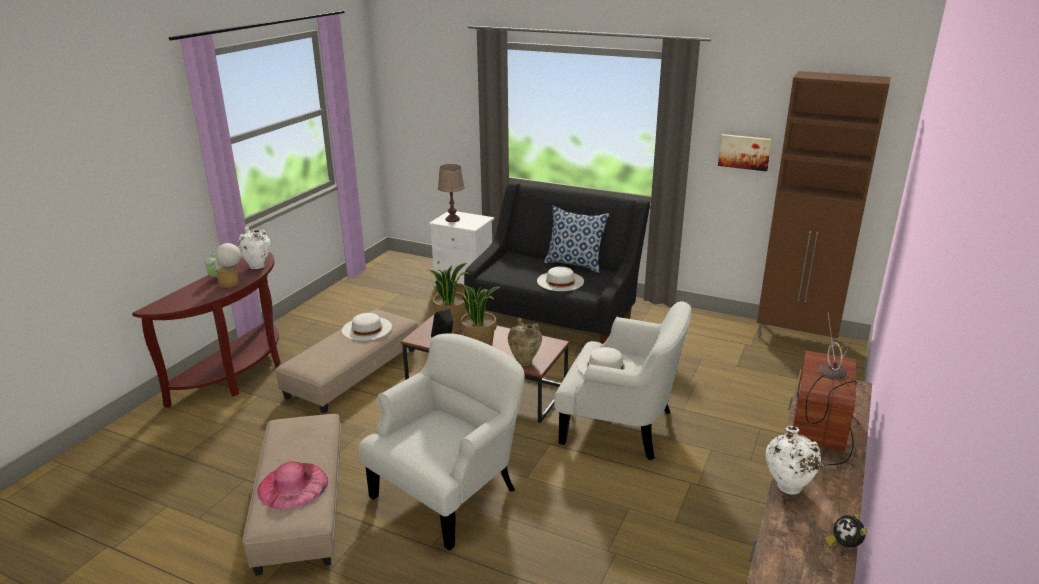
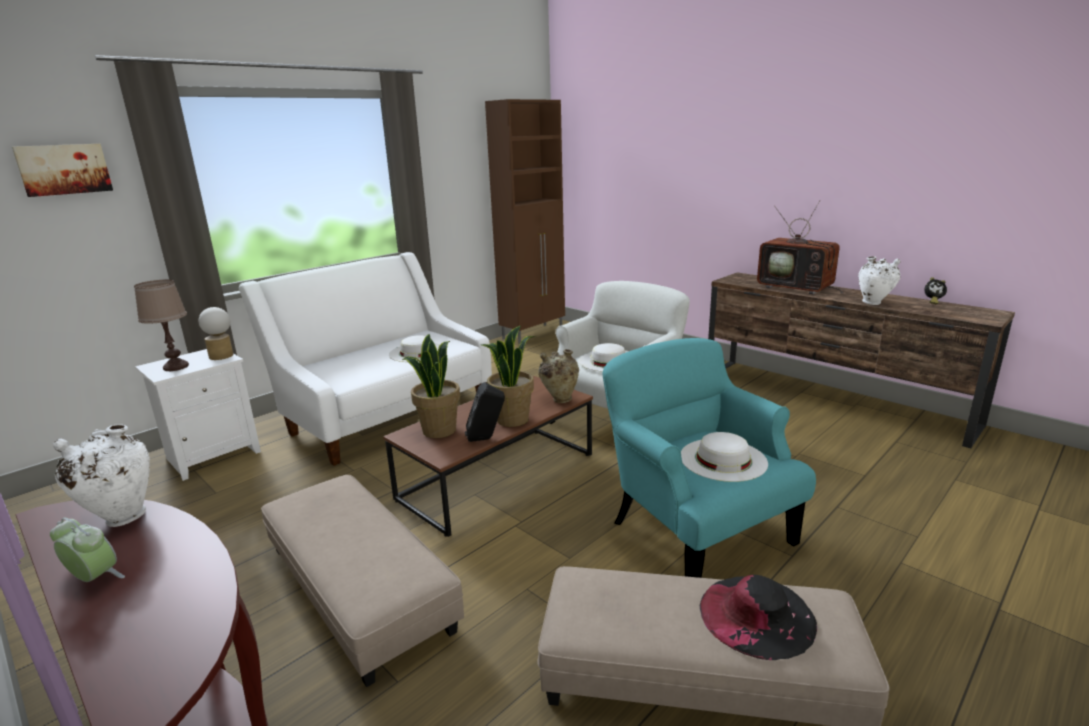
camera: 70 degrees left, 5 degrees down
(232, 283) = (166, 553): table lamp -> table lamp (222, 355)
(293, 485) = (757, 615): pink hat -> black hat
(367, 328) = (332, 512): white hat -> white hat (723, 459)
(448, 492) = (695, 531): white armchair -> turquoise armchair
(555, 317) = (385, 414): black sofa -> white sofa
(575, 264) = (385, 342): pillow -> none
(744, 152) = (457, 185): picture -> picture (64, 169)

